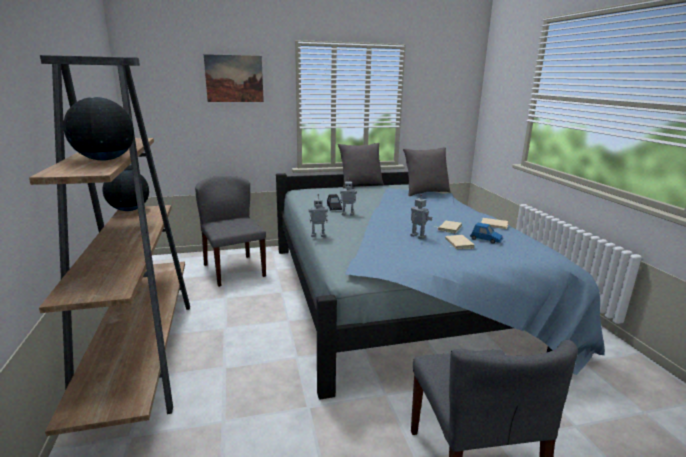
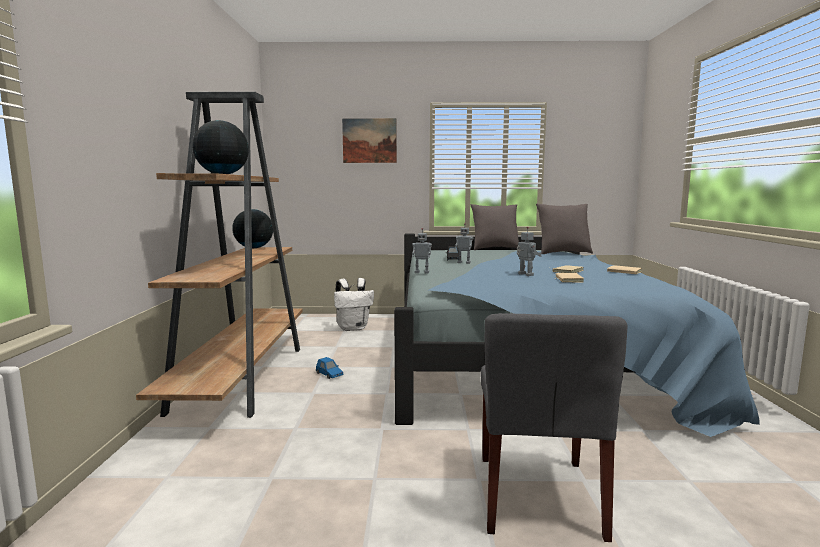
camera: 15 degrees right, 10 degrees down
(233, 270) = (353, 328): grey chair -> white backpack
(486, 239) = (603, 279): blue toy car -> blue toy car (329, 374)

